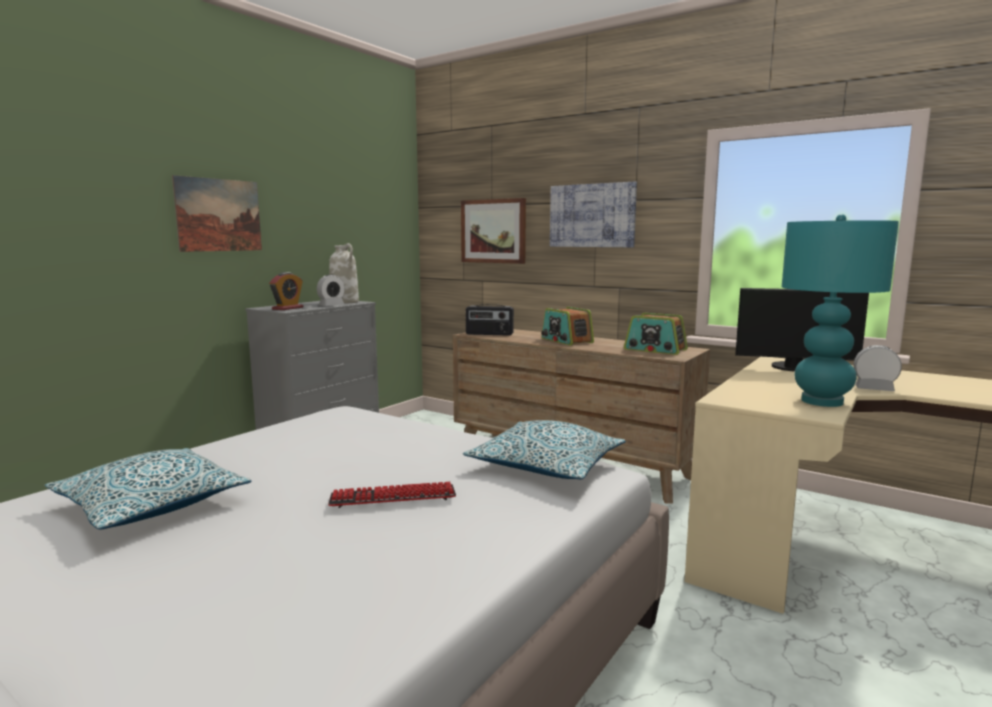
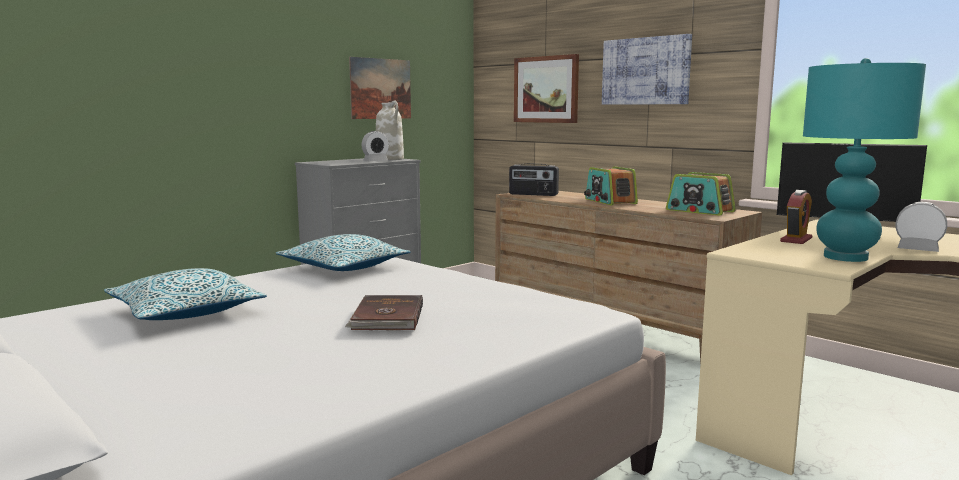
camera: 10 degrees right, 0 degrees up
(219, 215) = (272, 72): picture -> picture (380, 88)
(288, 308) = (333, 163): alarm clock -> alarm clock (796, 240)
(393, 497) = (386, 317): keyboard -> brown book
(546, 466) = (540, 304): pillow -> pillow (344, 268)

